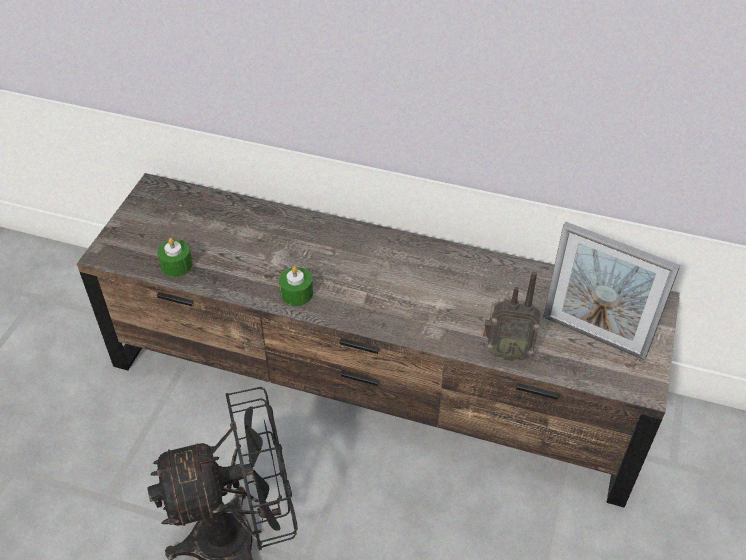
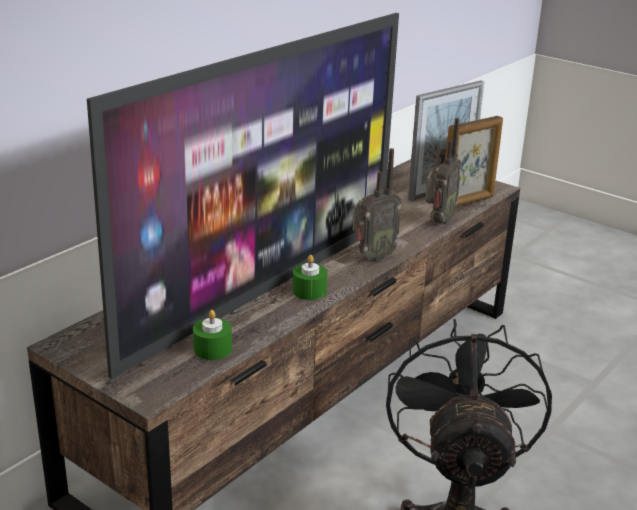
camera: 70 degrees left, 20 degrees down
(284, 262) = (261, 289): none -> television
(388, 318) = (372, 257): none -> radio
(578, 367) = (467, 202): none -> picture frame

